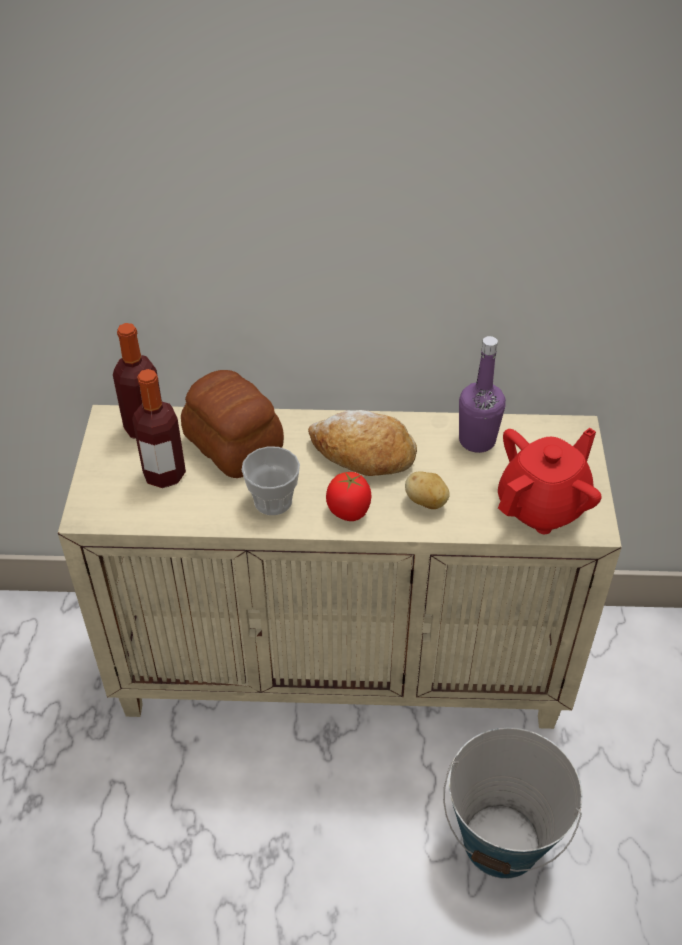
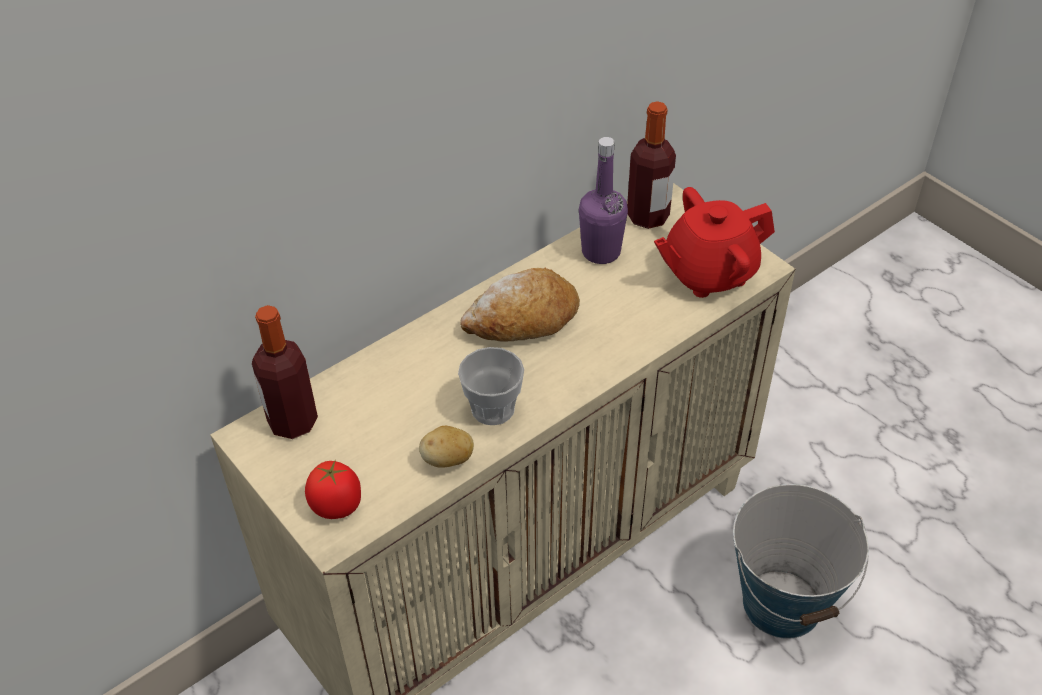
camera: 40 degrees left, 0 degrees up
(164, 474) = (365, 451): bottle -> bottle (648, 216)
(233, 445) = (398, 384): bread -> none
(349, 511) = (567, 374): tomato -> tomato (337, 506)
(426, 502) = (619, 326): potato -> potato (447, 460)
(542, 506) = (708, 273): red teapot -> red teapot turned 120 degrees counterclockwise

